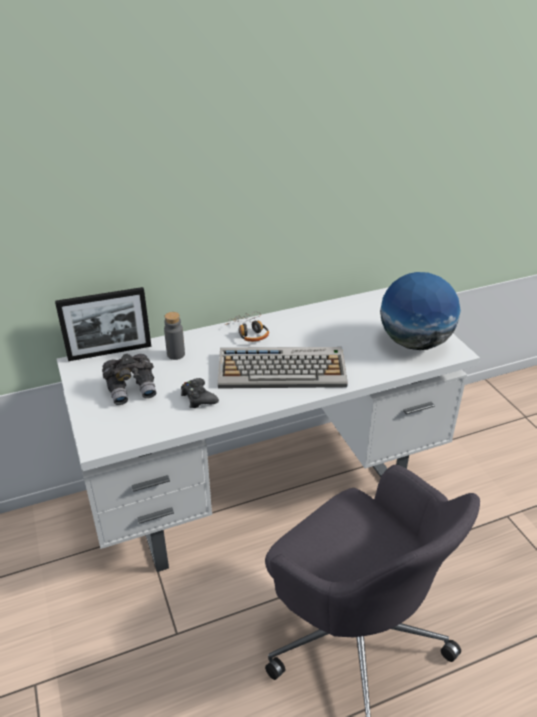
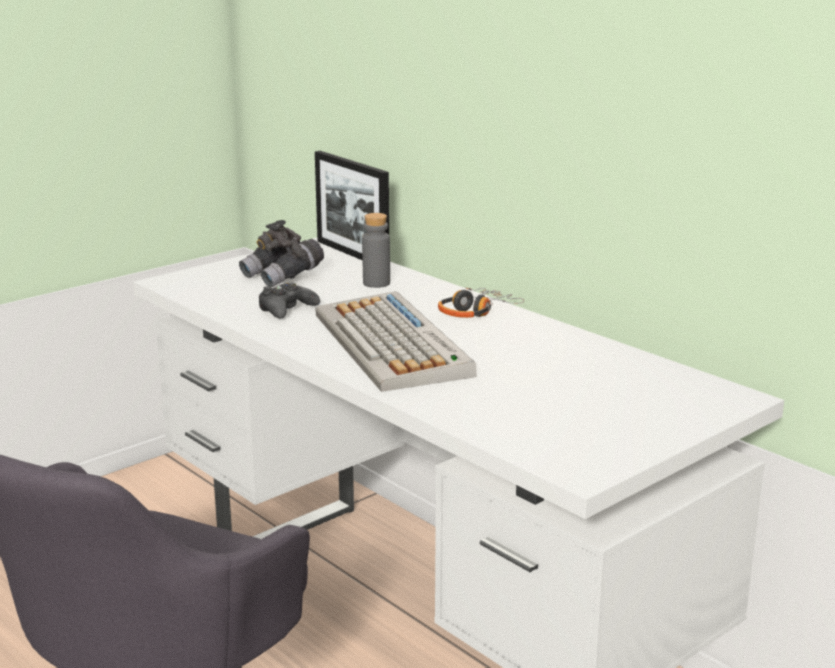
camera: 70 degrees right, 15 degrees down
(414, 343) = (572, 431): globe -> none

